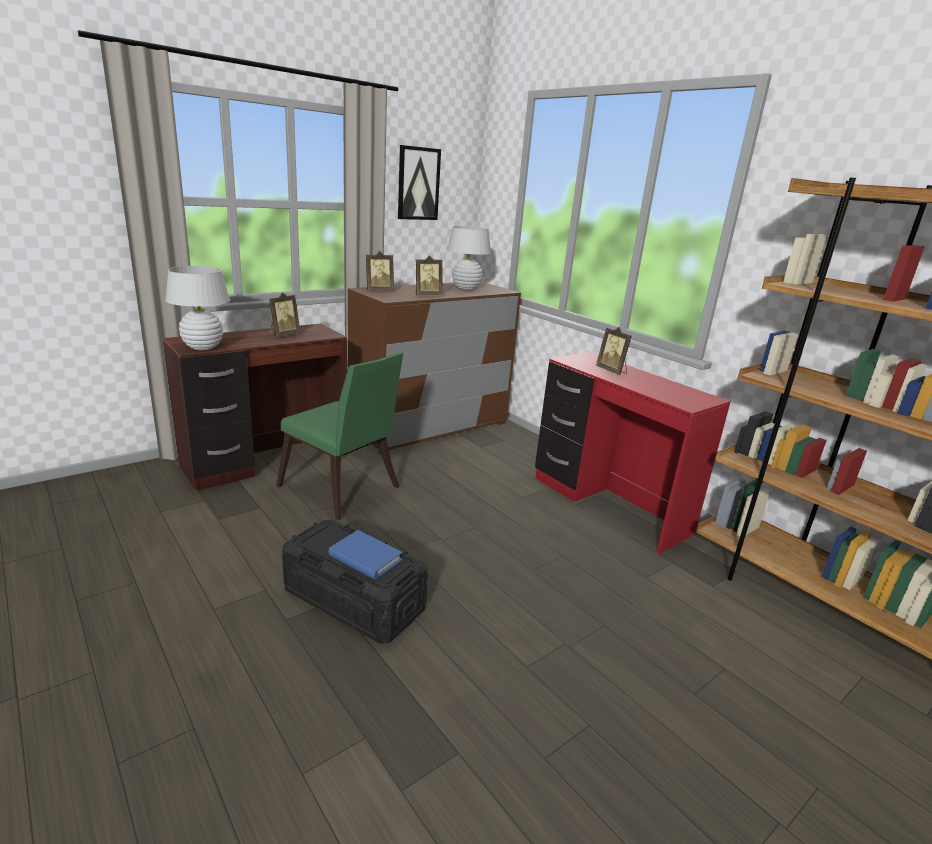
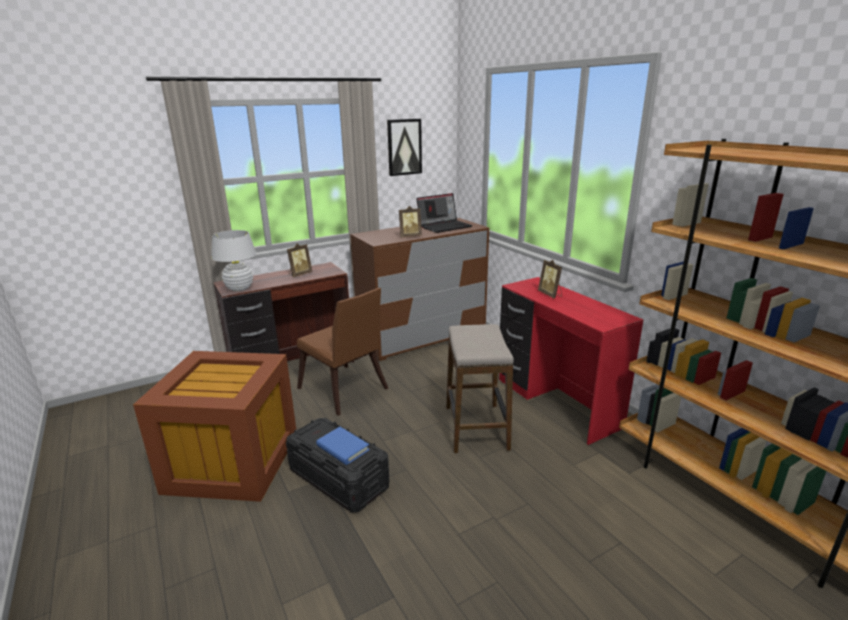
camera: 10 degrees right, 0 degrees up
(201, 583) = (234, 463): none -> brown storage box
(342, 491) = (345, 391): green chair -> brown chair
(378, 291) = (373, 234): picture frame -> none
(466, 288) = (445, 226): white table lamp -> laptop
(519, 535) = (476, 428): none -> stool

